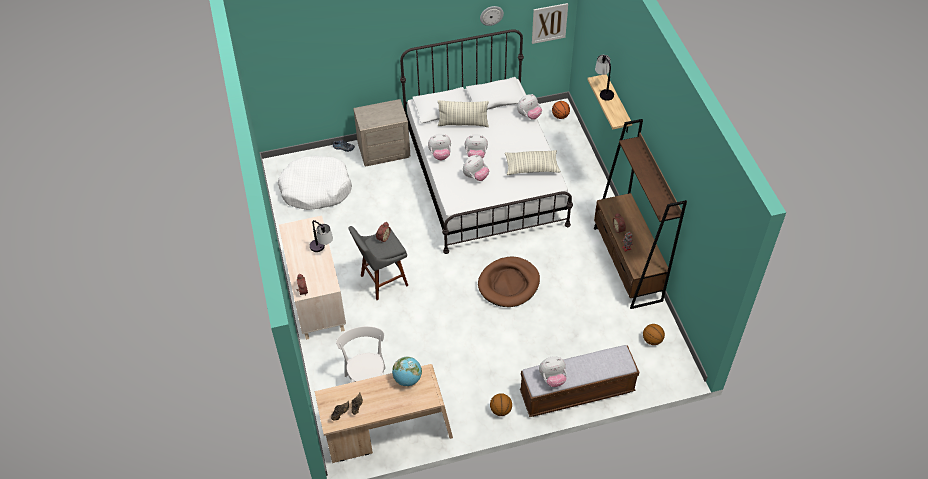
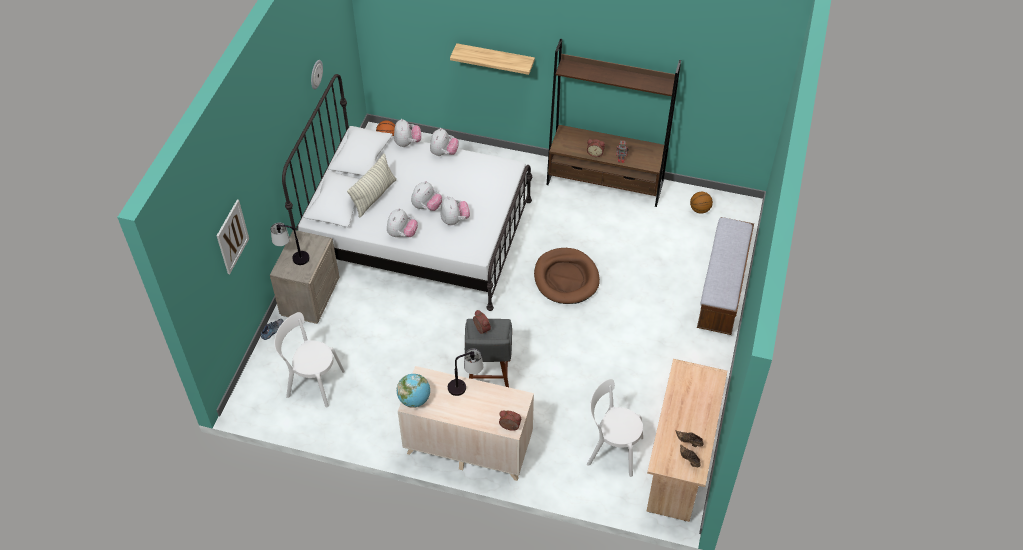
camera: 60 degrees left, 0 degrees up
(316, 189) = (312, 382): white dog bed -> white chair
(407, 379) = (680, 385): globe -> globe (414, 399)
(500, 410) = (708, 354): basketball -> none
(531, 167) = (478, 173): pillow -> none
(549, 23) = (345, 48): picture -> picture (232, 237)
(552, 378) = (726, 284): plush toy -> plush toy (444, 153)
(603, 91) = (477, 56): table lamp -> table lamp (292, 258)

